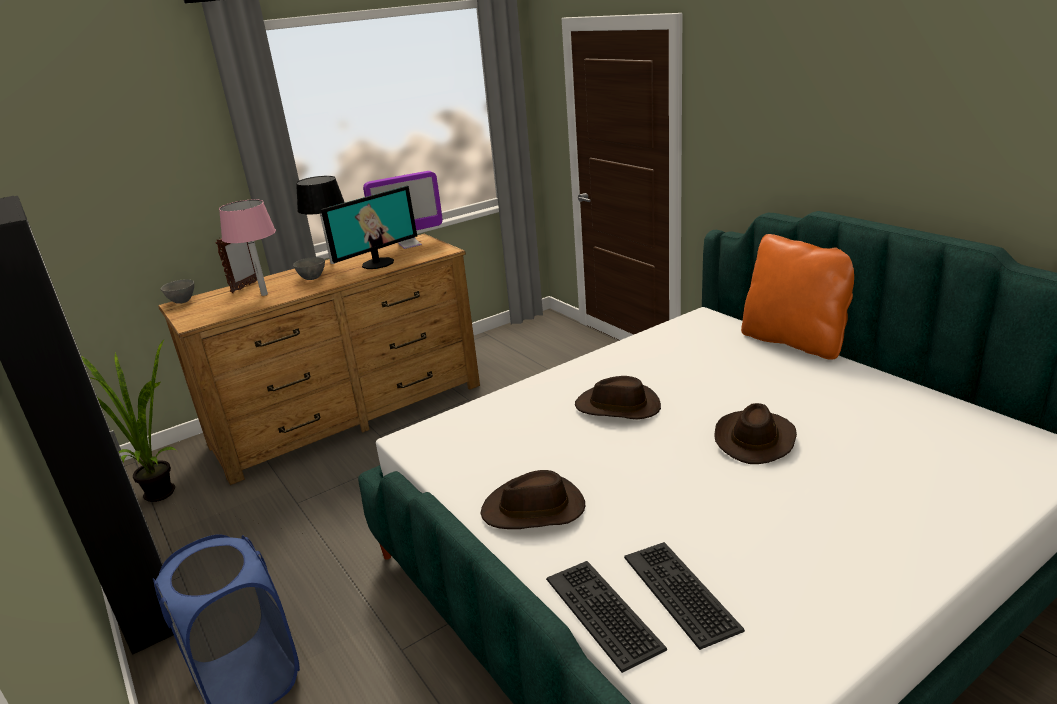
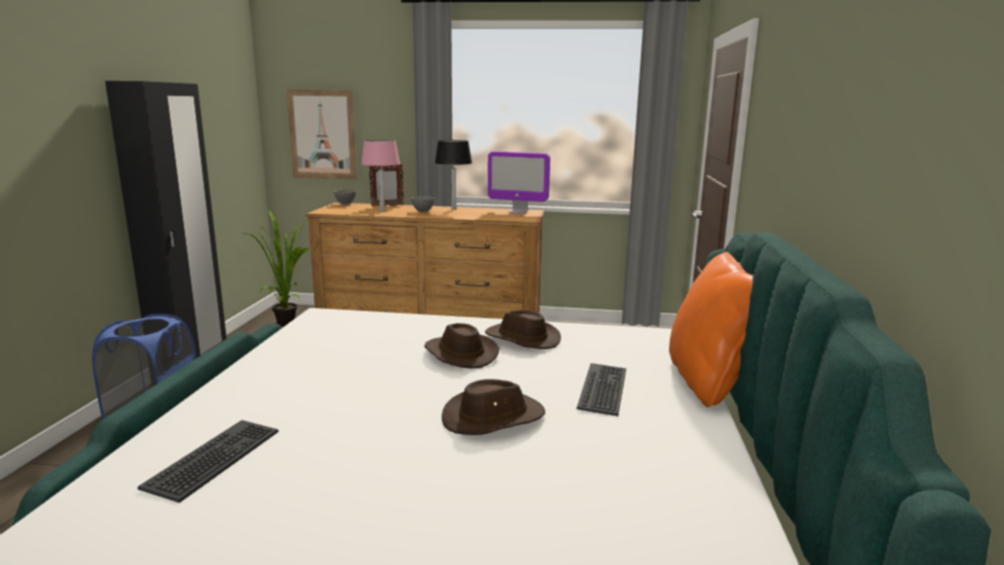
camera: 40 degrees right, 10 degrees down
(93, 215) = (322, 135): none -> picture
(377, 263) = (473, 214): monitor -> none
(534, 509) = (276, 374): brown hat -> brown hat (522, 339)
(604, 613) = (164, 439): keyboard -> keyboard (604, 389)

